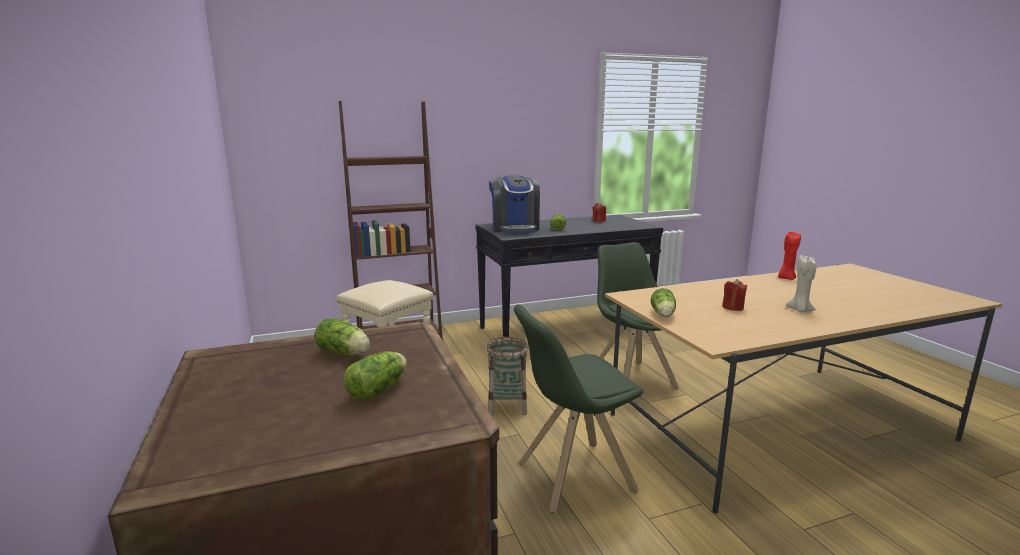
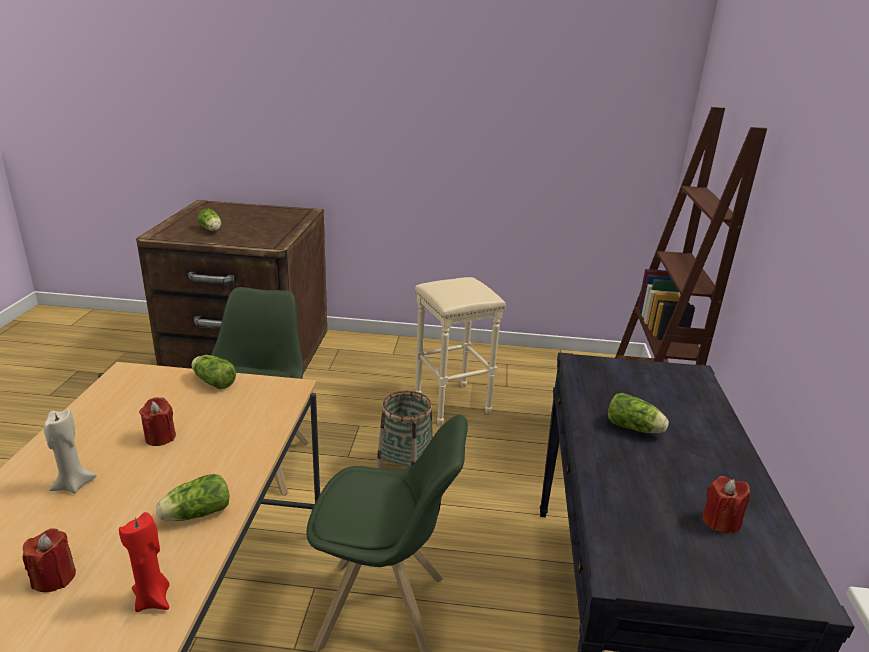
camera: 115 degrees right, 10 degrees up
(345, 353) = (265, 230): lettuce -> lettuce (194, 514)
(514, 228) = (652, 386): coffee machine -> none
(824, 293) = (54, 577): none -> red candle

